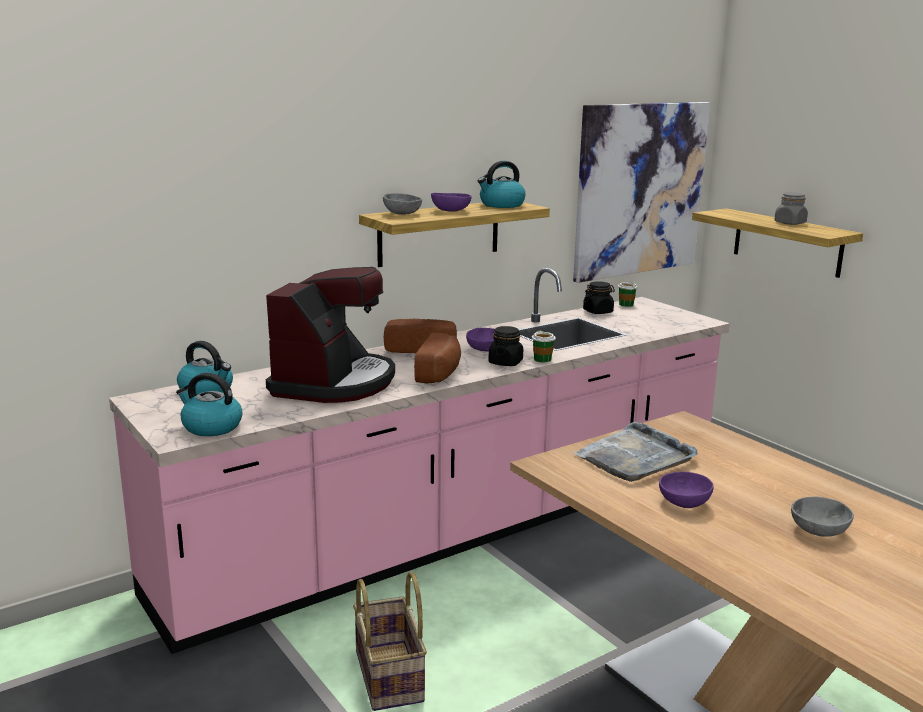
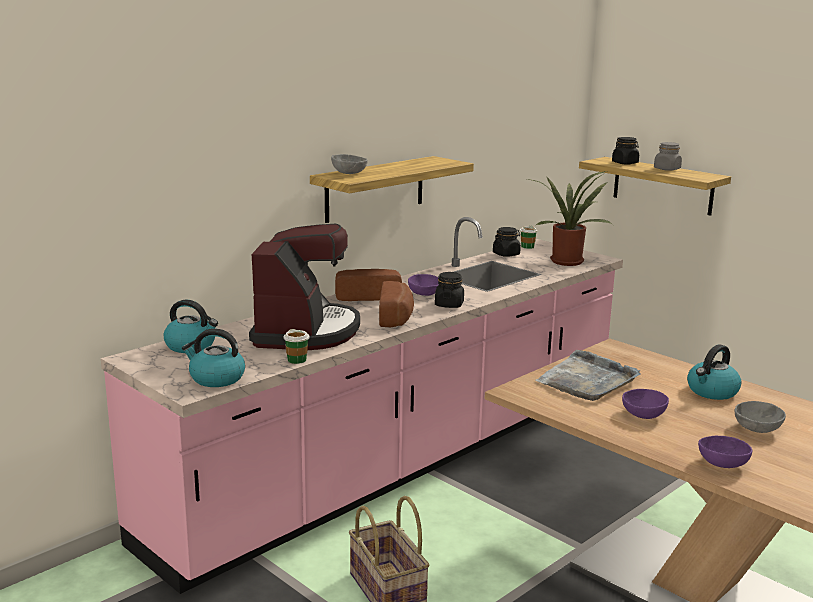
camera: 10 degrees left, 0 degrees up
(451, 211) = (389, 169): purple bowl -> purple bowl (722, 463)
(501, 205) = (429, 161): kettle -> kettle (712, 392)
(542, 359) = (480, 300): cup -> cup (297, 360)
(640, 189) = (534, 142): picture -> none
(664, 322) = (567, 261): none -> potted plant
(744, 215) = (625, 163): none -> black jar

